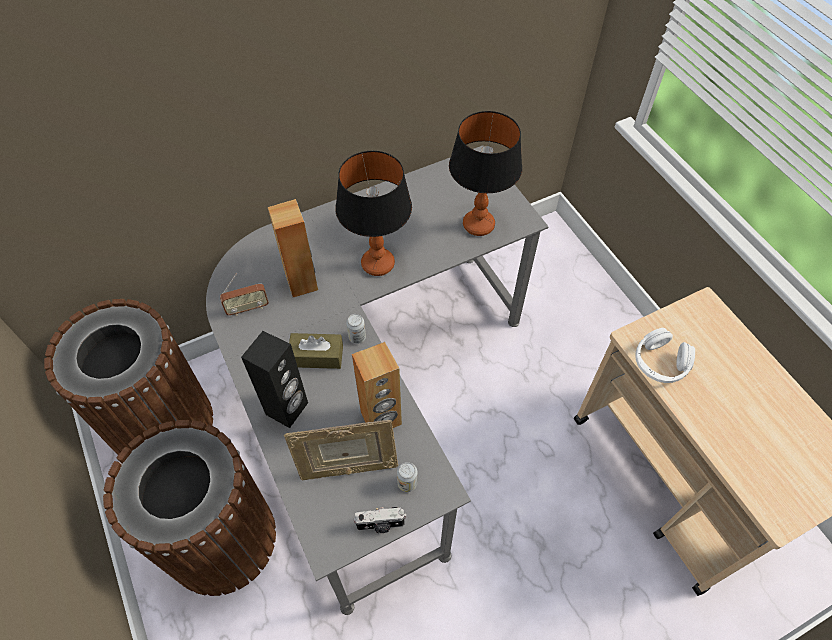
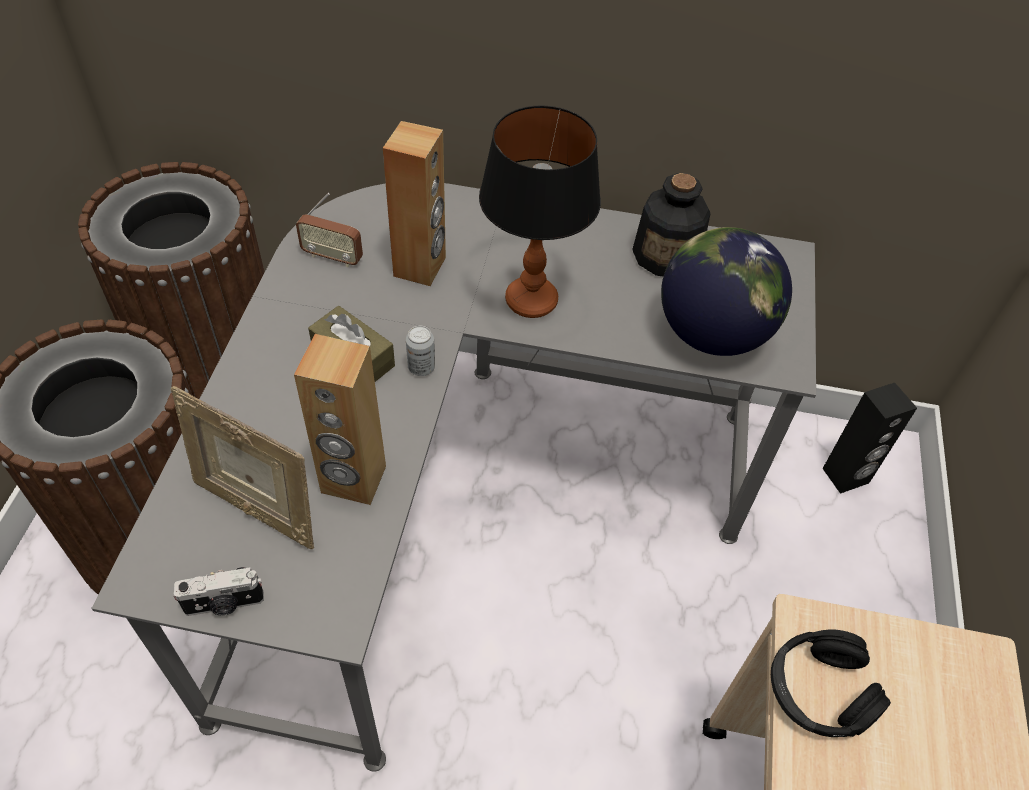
camera: 35 degrees right, 5 degrees down
(287, 409) = (262, 392): black speaker -> black speaker (846, 476)
(380, 525) = (224, 604): camera -> camera turned 45 degrees counterclockwise
(407, 483) = (305, 580): can -> none
(420, 195) = (667, 255): none -> bottle
(478, 225) = (712, 333): table lamp -> globe
(660, 363) = (819, 691): white headphones -> black headphones

